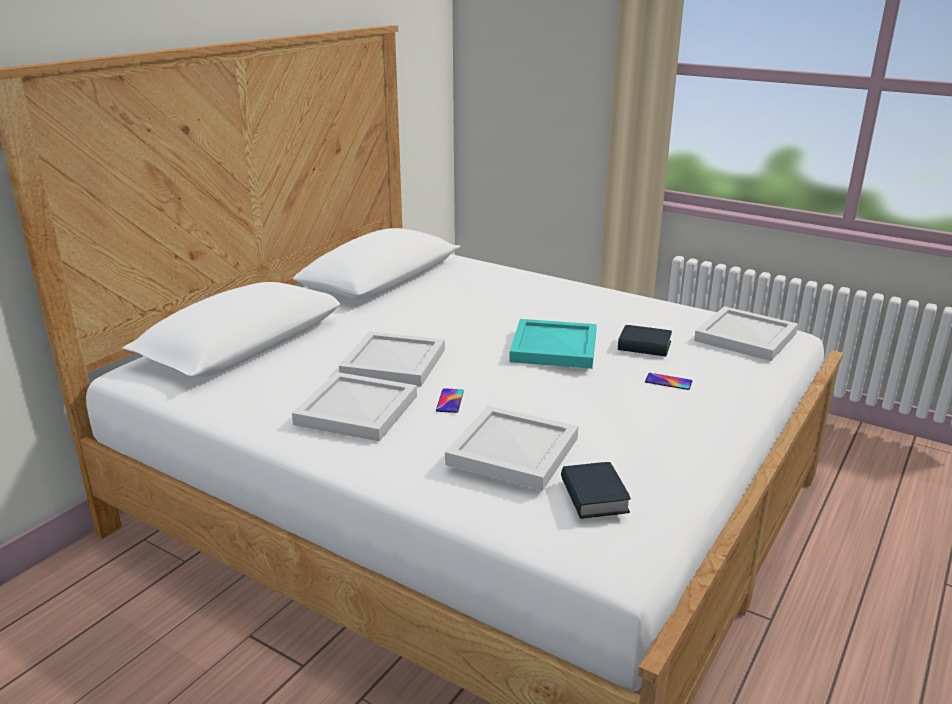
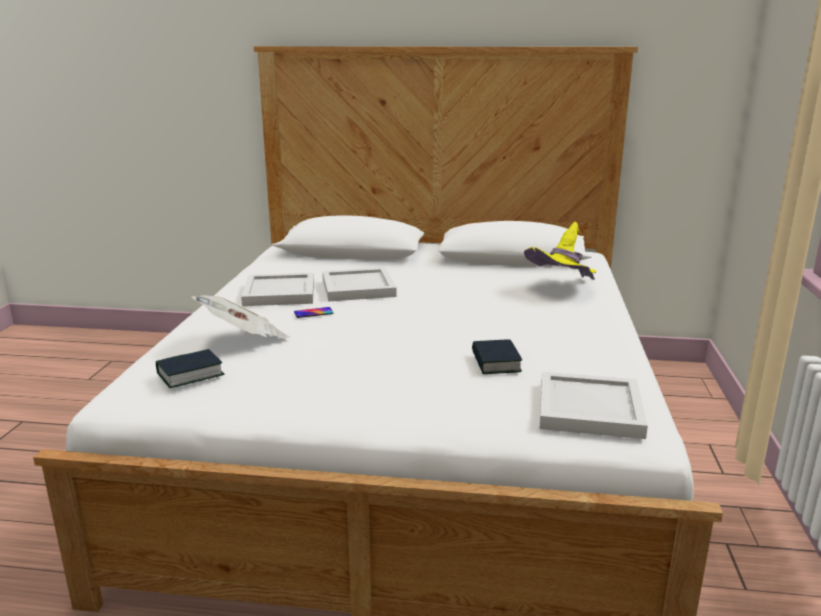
camera: 65 degrees right, 5 degrees down
(497, 281) = (562, 289): none -> yellow hat
(512, 450) = (244, 339): white tray -> newspaper
(555, 347) = (444, 328): turquoise tray -> none
(668, 382) = (428, 382): phone -> none

